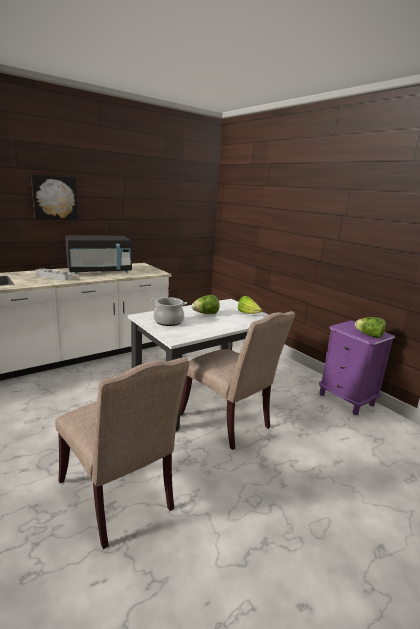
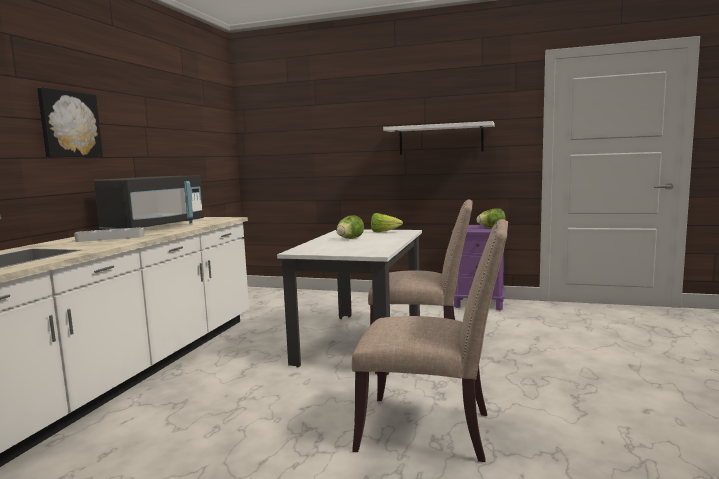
camera: 35 degrees left, 10 degrees down
(168, 321) = (333, 248): cooking pot -> none
(355, 234) = (440, 139): none -> white shelf

